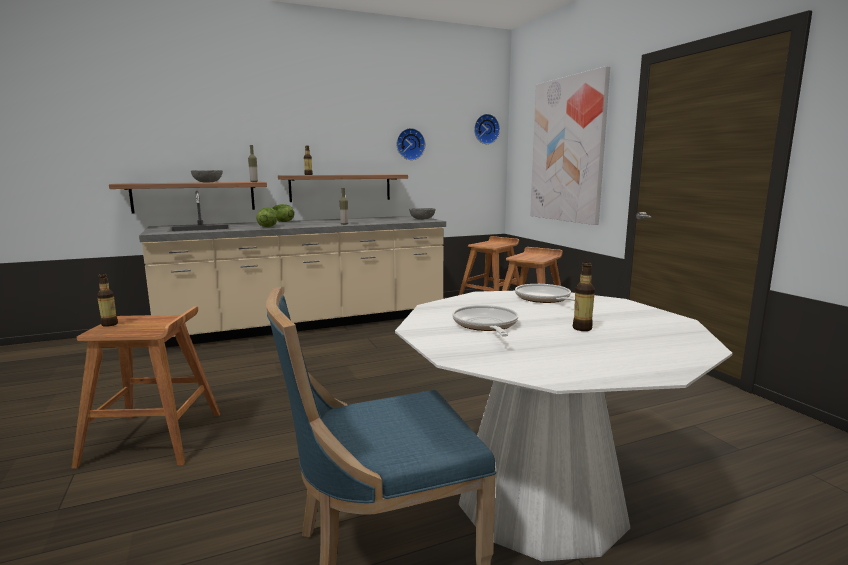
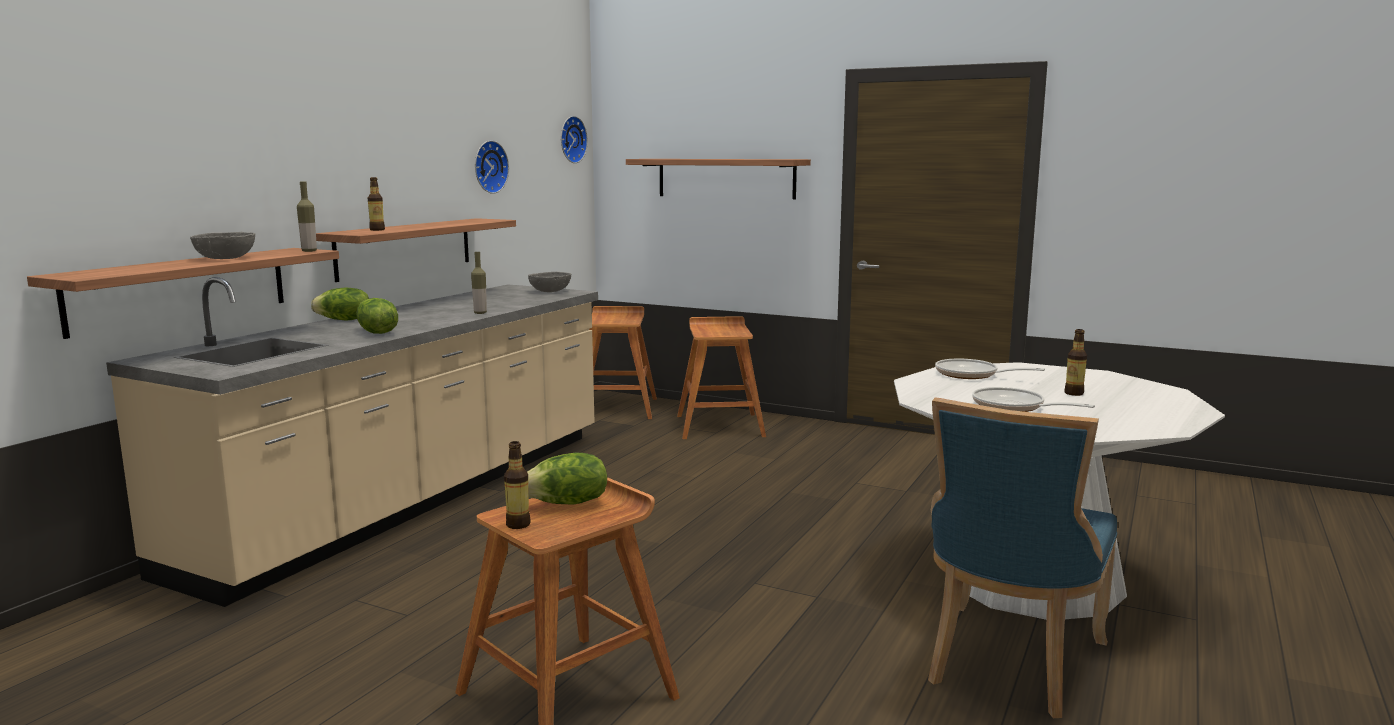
camera: 40 degrees left, 0 degrees up
(154, 320) = (568, 503): none -> lettuce
(567, 150) = (725, 178): picture -> shelf

